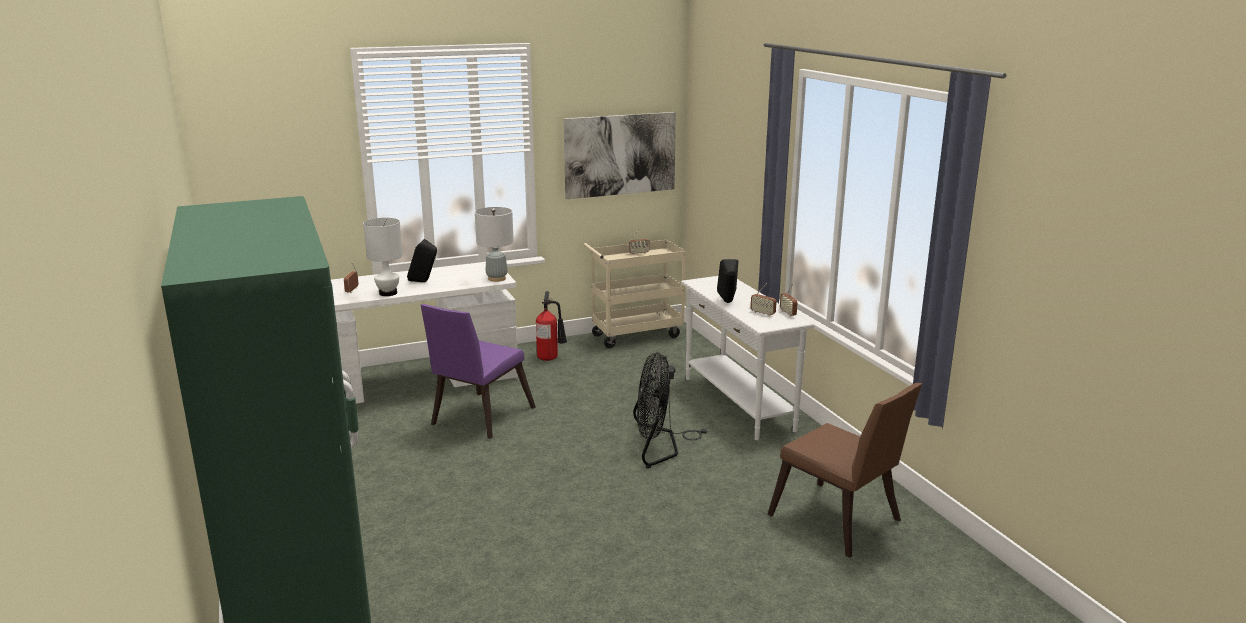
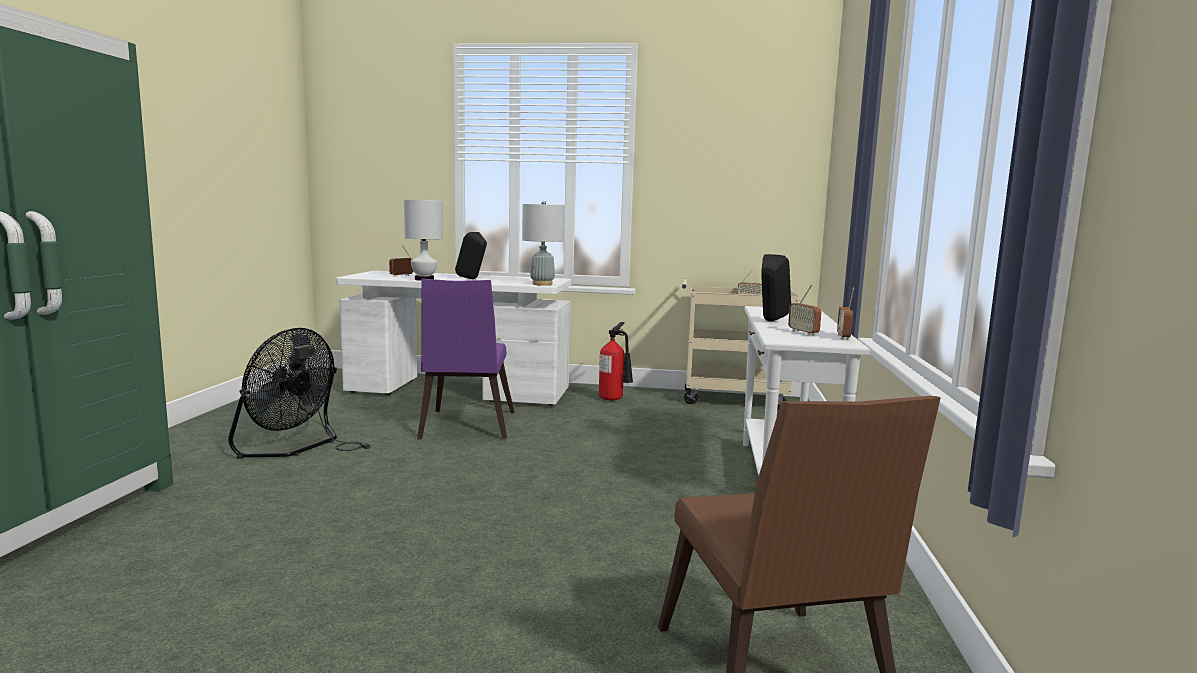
camera: 30 degrees right, 10 degrees down
(478, 418) = (465, 427): purple chair -> purple chair turned 60 degrees counterclockwise
(620, 155) = (738, 180): picture -> none
(661, 443) = (623, 496): black fan -> black fan (305, 445)

